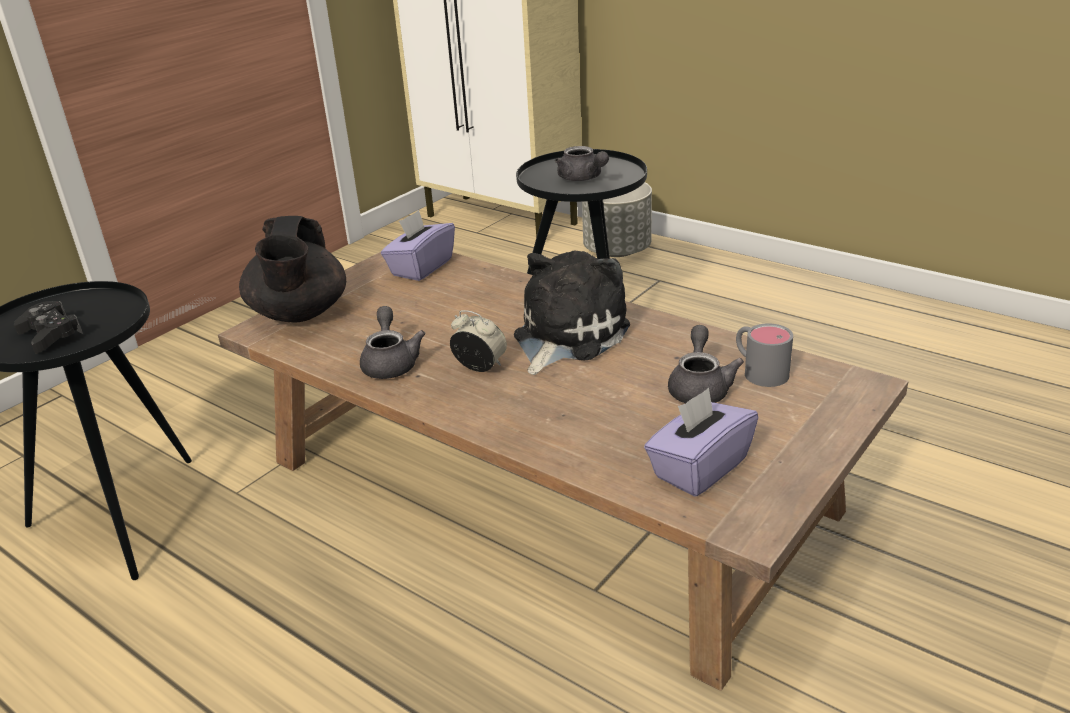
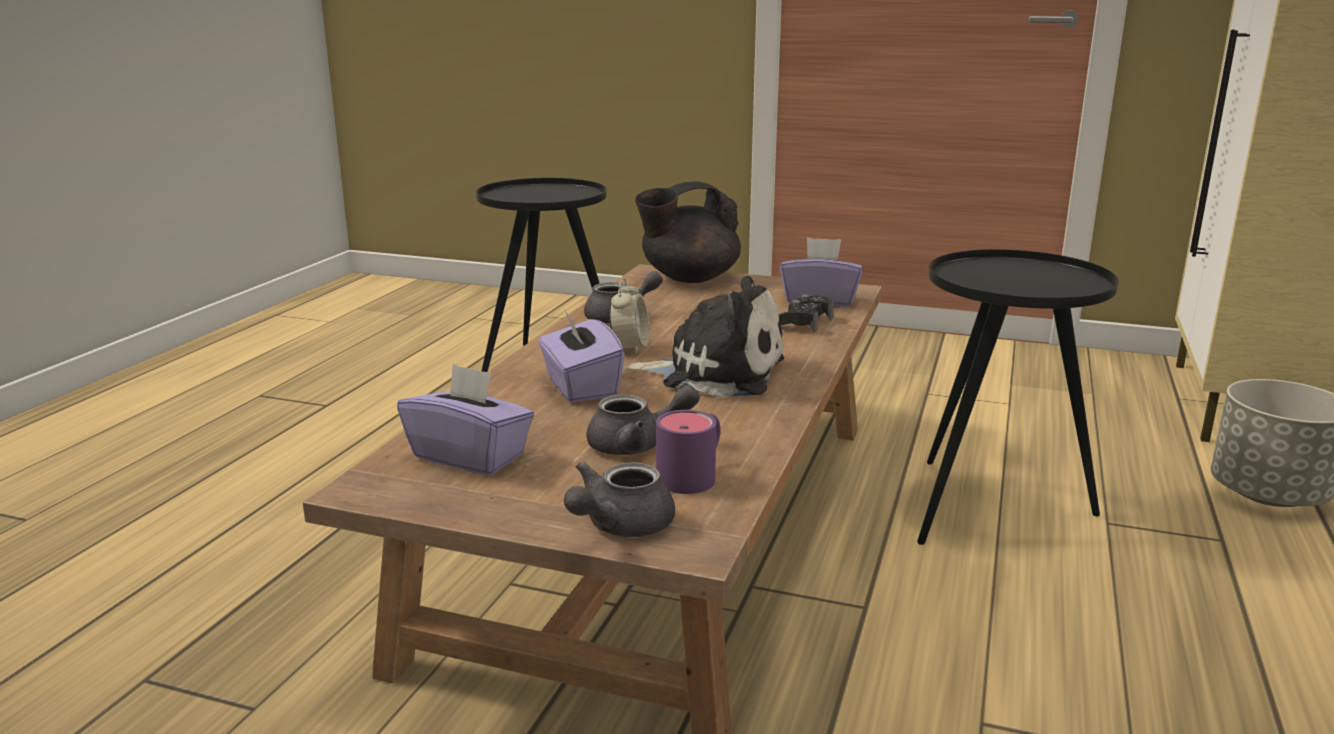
camera: 70 degrees right, 10 degrees down
(50, 335) = (527, 196): black game controller -> black game controller (803, 322)
(564, 401) = (580, 387): none -> purple tissue box
(582, 178) = (1010, 280): grey teapot -> grey teapot (619, 526)
(758, 370) = (694, 474): grey mug -> purple mug

